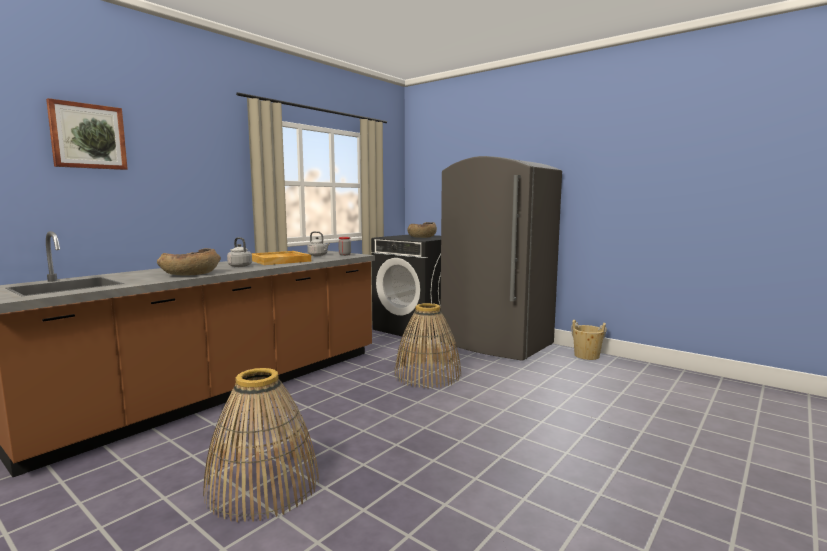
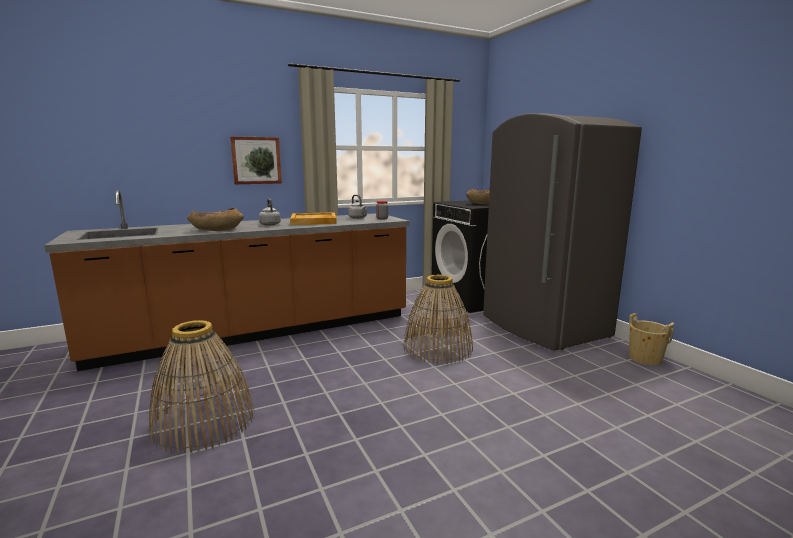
camera: 25 degrees right, 5 degrees up
(88, 136) = (160, 112): picture -> picture (256, 160)

